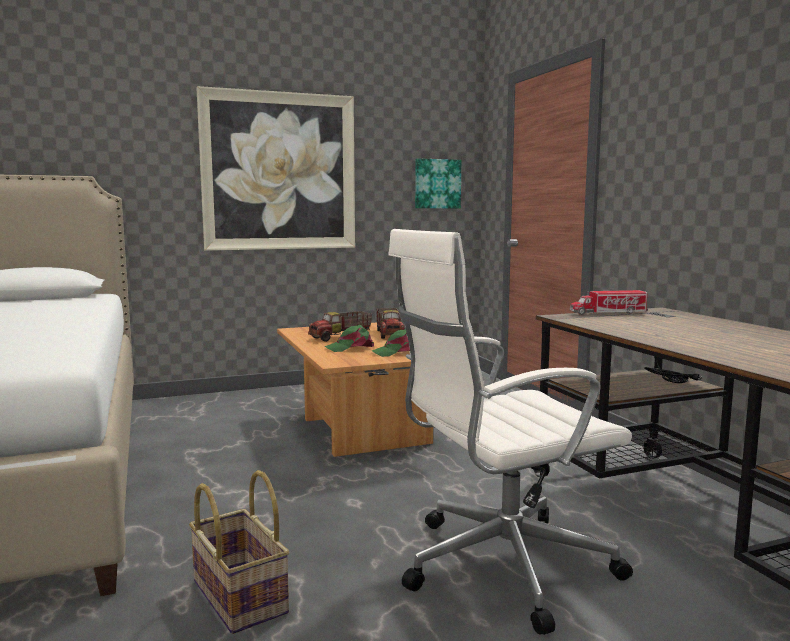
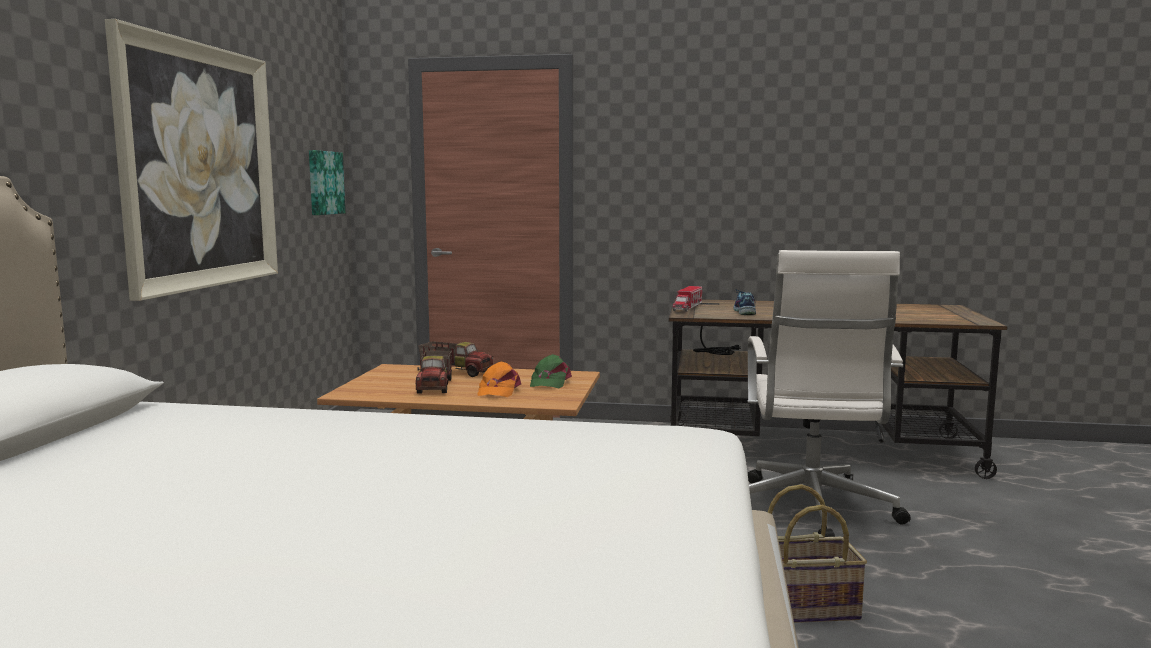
camera: 60 degrees left, 0 degrees up
(350, 348) = (498, 390): green cap -> orange cap
(636, 325) = (744, 312): none -> shoe

